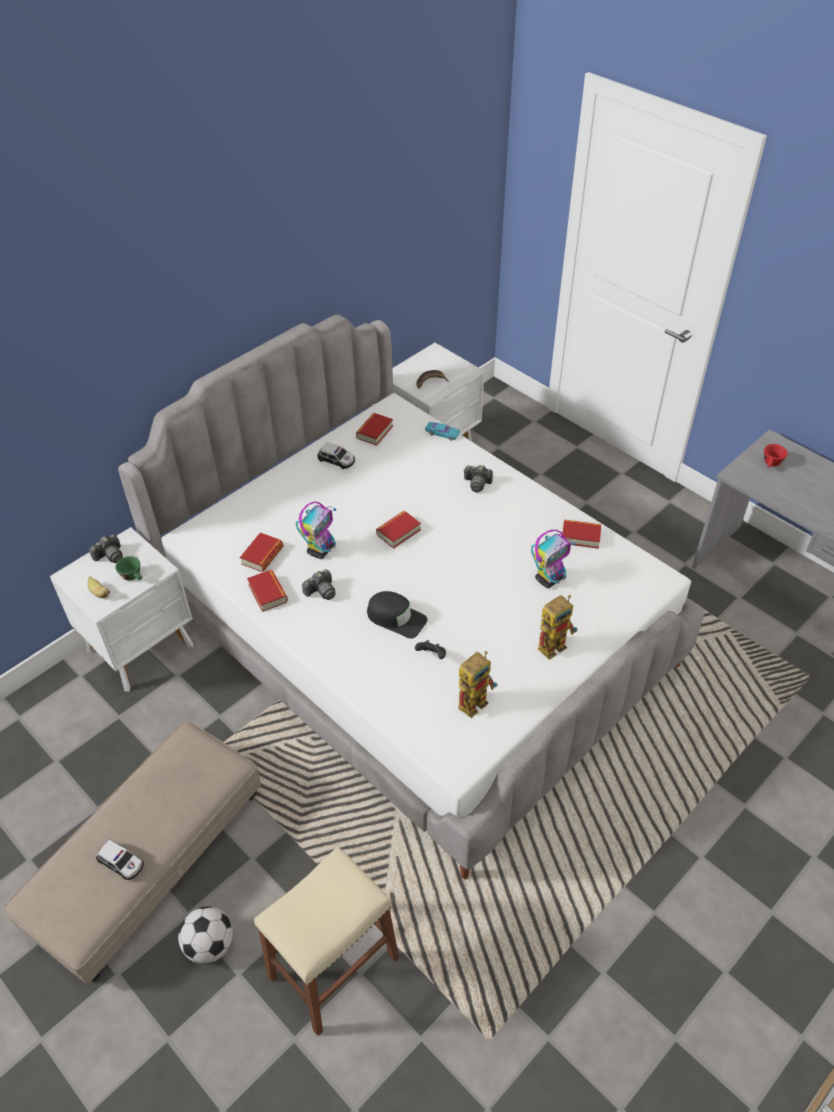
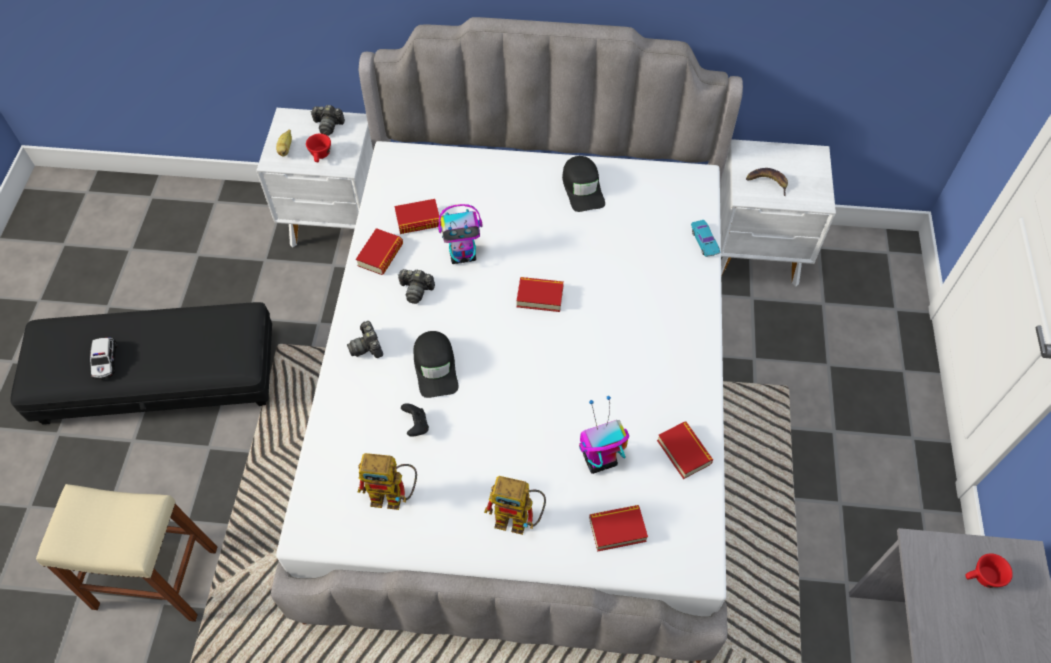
camera: 50 degrees right, 10 degrees up
(133, 576) = (320, 156): green cup -> red cup
(148, 859) = (159, 379): beige ottoman -> black ottoman
(210, 945) = (118, 475): football -> none
(337, 460) = (582, 188): toy car -> black cap
(374, 432) = (648, 189): book -> book (617, 530)
(477, 483) = (666, 315): camera -> camera (367, 346)
(549, 579) = (599, 461): toy robot -> toy robot turned 150 degrees clockwise

